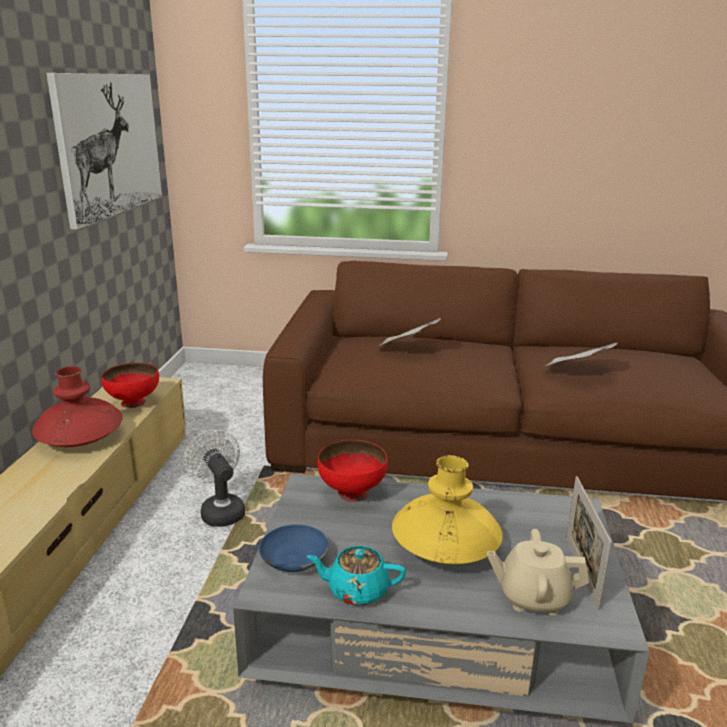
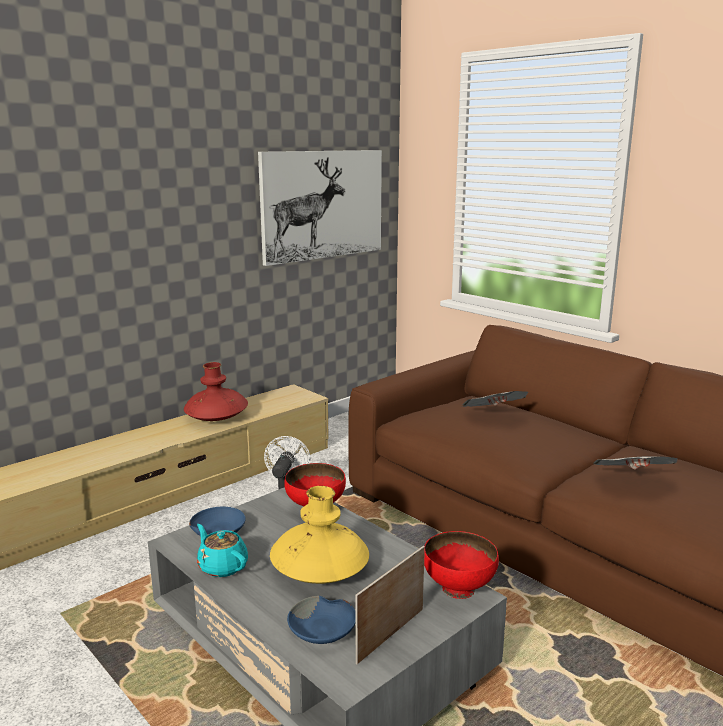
camera: 40 degrees right, 5 degrees down
(133, 403) = (275, 405): red bowl -> red bowl (458, 589)
(533, 597) = (323, 630): beige teapot -> blue bowl

